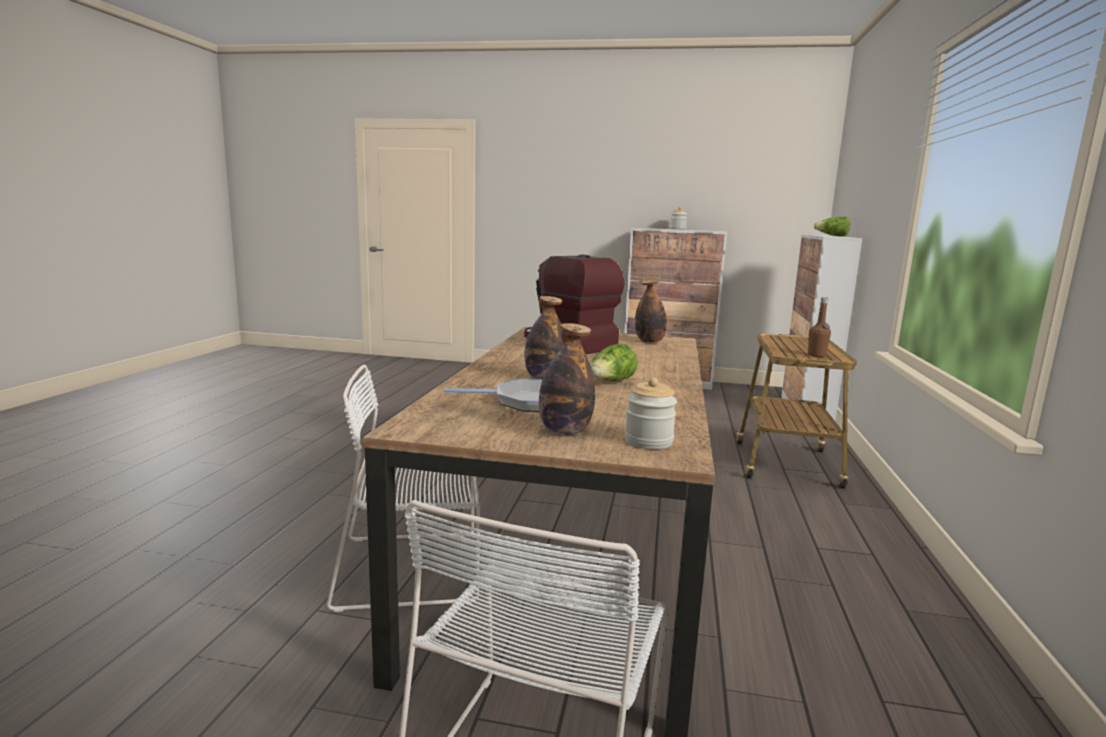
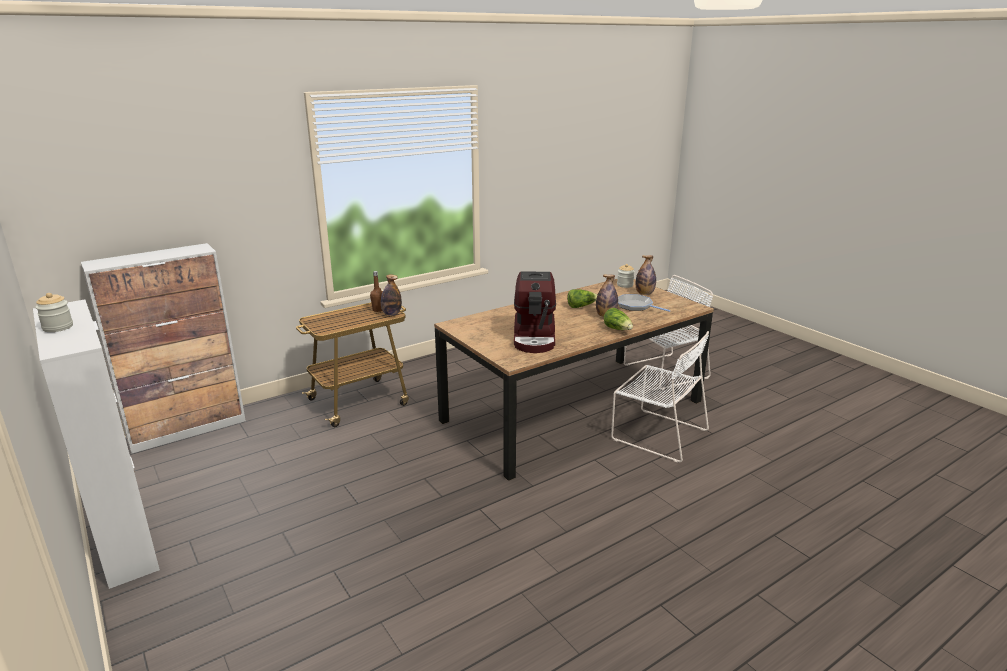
camera: 135 degrees left, 10 degrees up
(649, 341) = (475, 327): bottle -> bottle (391, 314)
(832, 236) = (156, 254): lettuce -> lettuce (618, 329)

